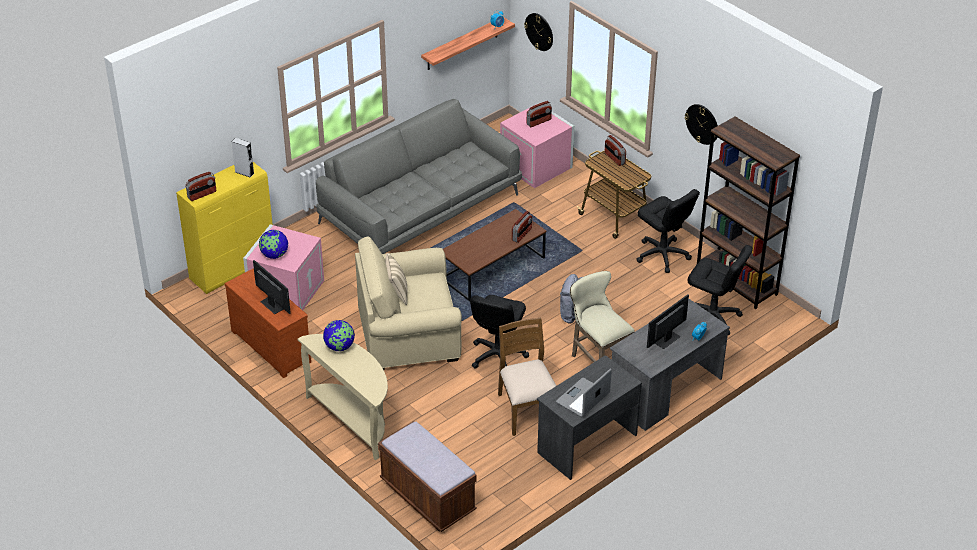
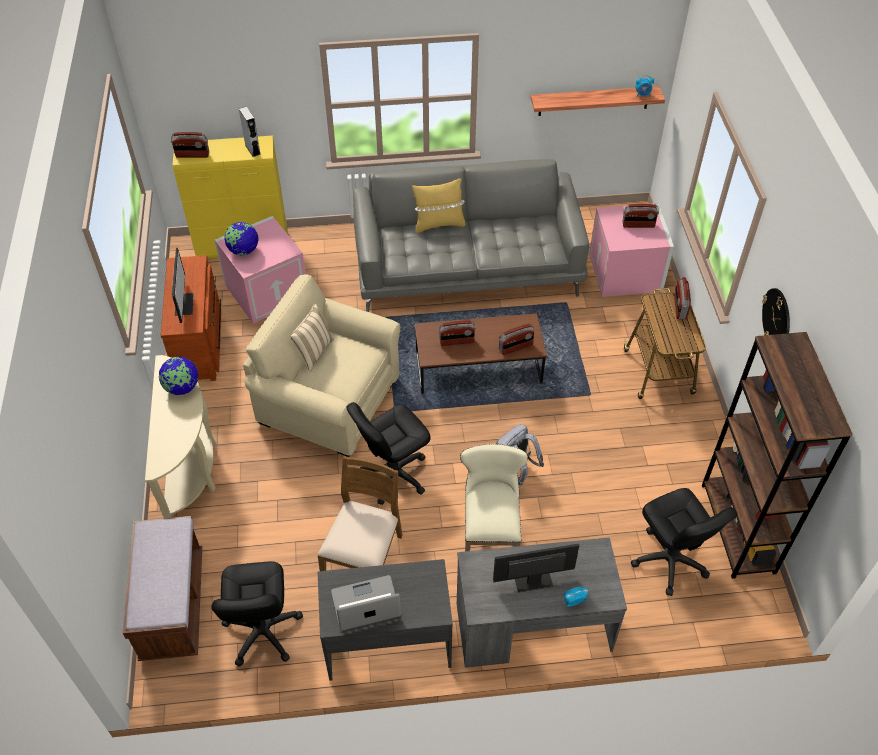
camera: 35 degrees right, 10 degrees up
(395, 180) = (439, 224): none -> yellow pillow
(479, 248) = (456, 341): none -> radio
(539, 31) = (685, 119): wall clock -> none
(662, 255) = (676, 447): black office chair -> black office chair (262, 631)

